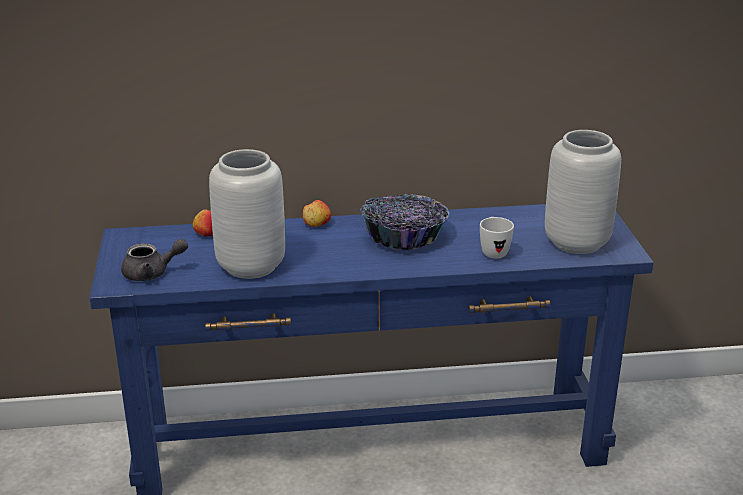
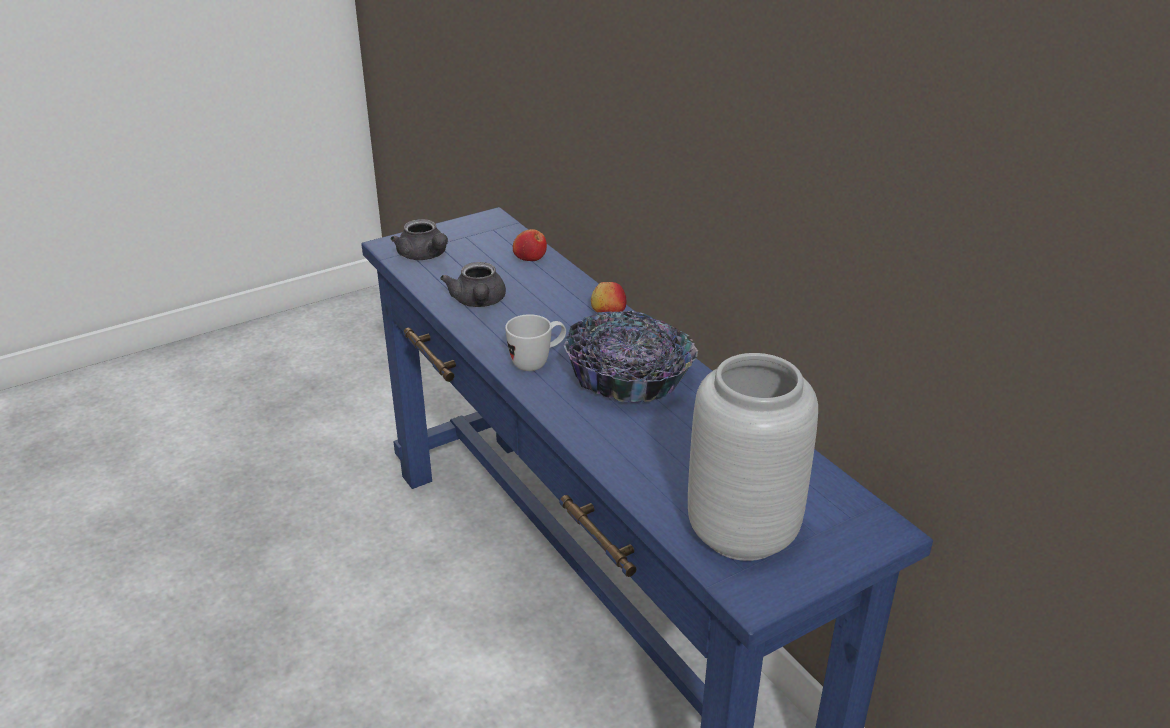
camera: 65 degrees right, 5 degrees up
(252, 266) = (478, 302): grey vase -> grey teapot
(493, 251) = (648, 459): white mug -> white mug (537, 362)

